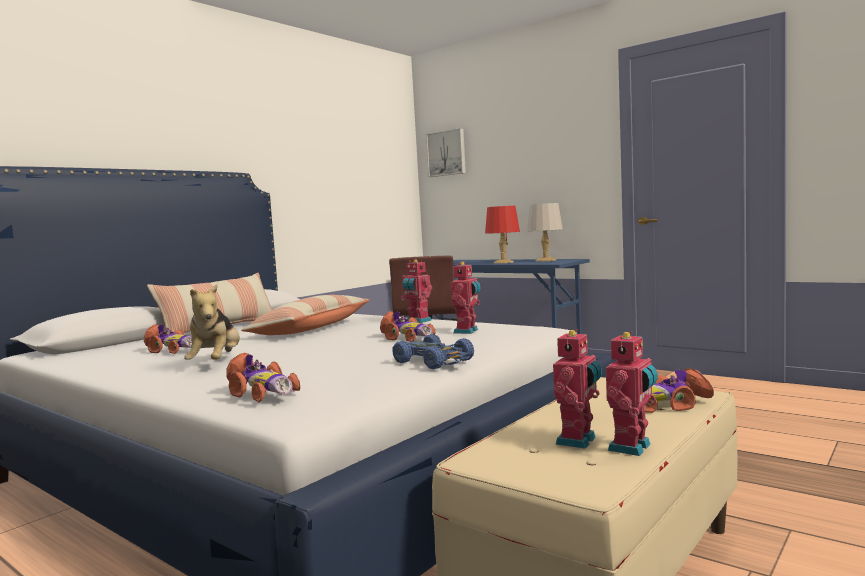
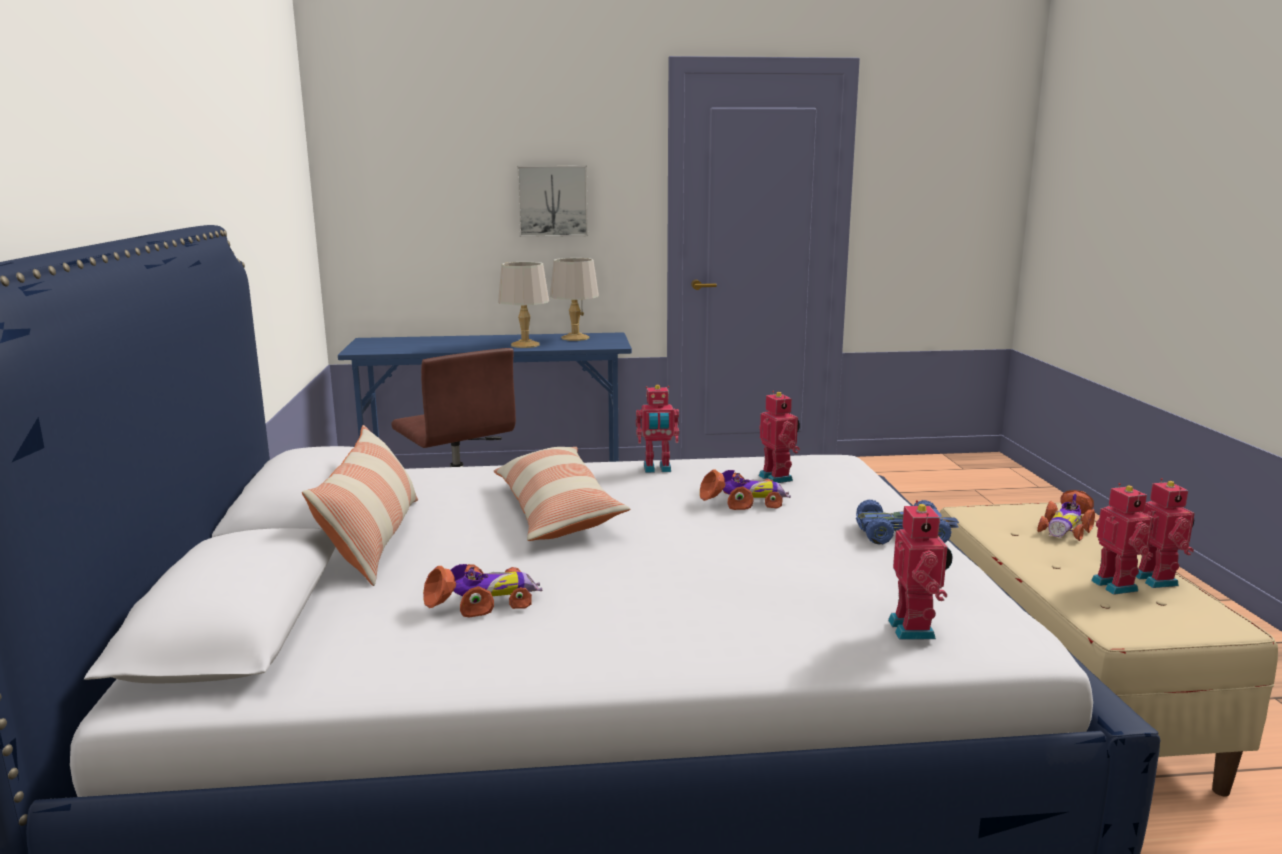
camera: 45 degrees left, 10 degrees up
(216, 363) = (663, 605): plush toy -> none
(261, 392) = (915, 629): toy car -> toy robot
(447, 153) = (377, 164): picture -> picture (552, 201)
(503, 262) = (524, 345): red table lamp -> grey table lamp

